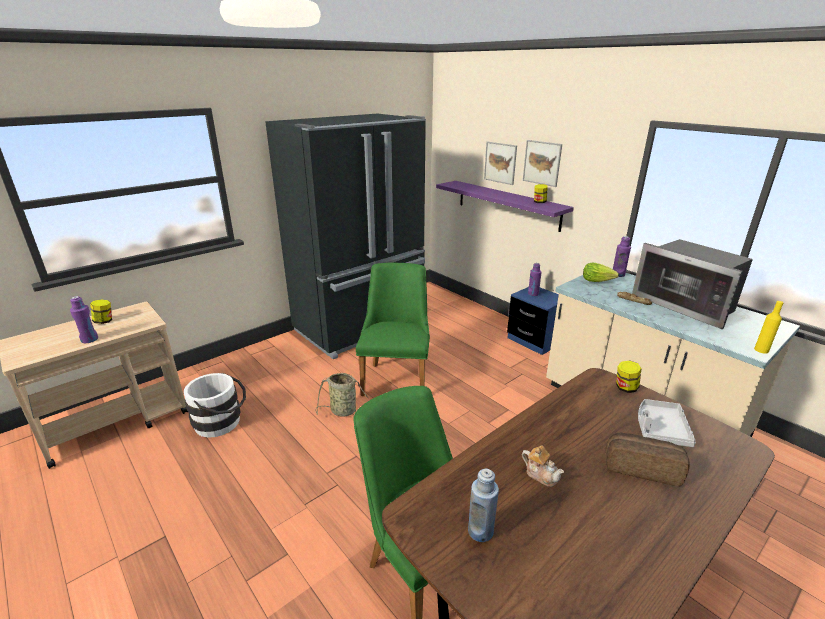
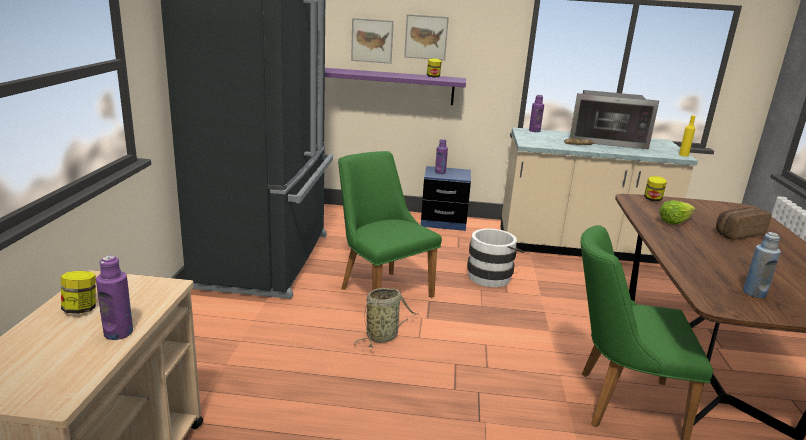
camera: 45 degrees left, 5 degrees down
(222, 422) = (268, 410): white bucket -> white bucket (492, 276)
(541, 474) = (715, 255): teapot -> none
(597, 281) = (532, 137): lettuce -> lettuce (674, 221)
(660, 429) = (706, 213): grey tray -> none

